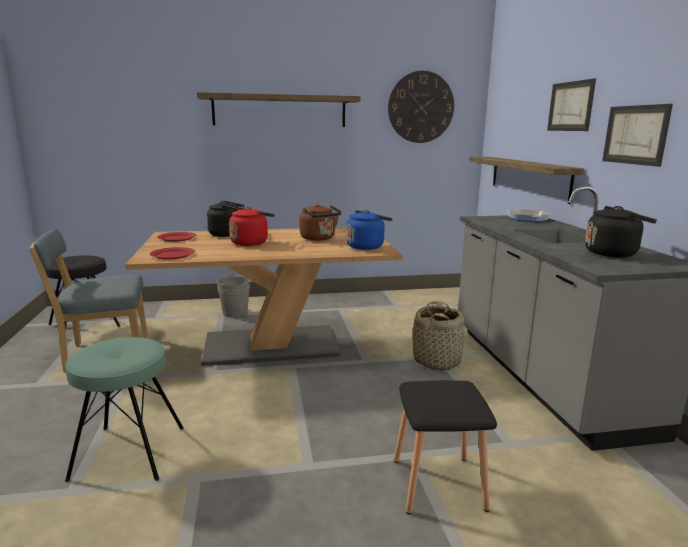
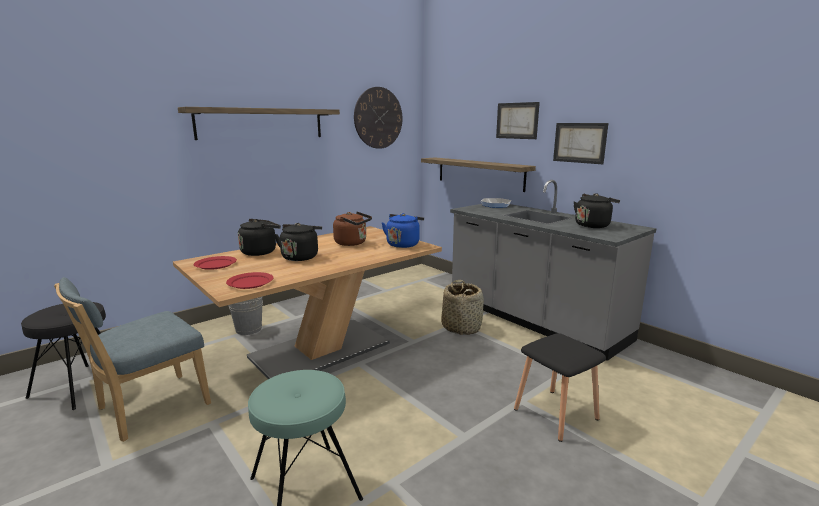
camera: 30 degrees left, 0 degrees up
(251, 242) = (300, 257): red kettle -> black kettle

